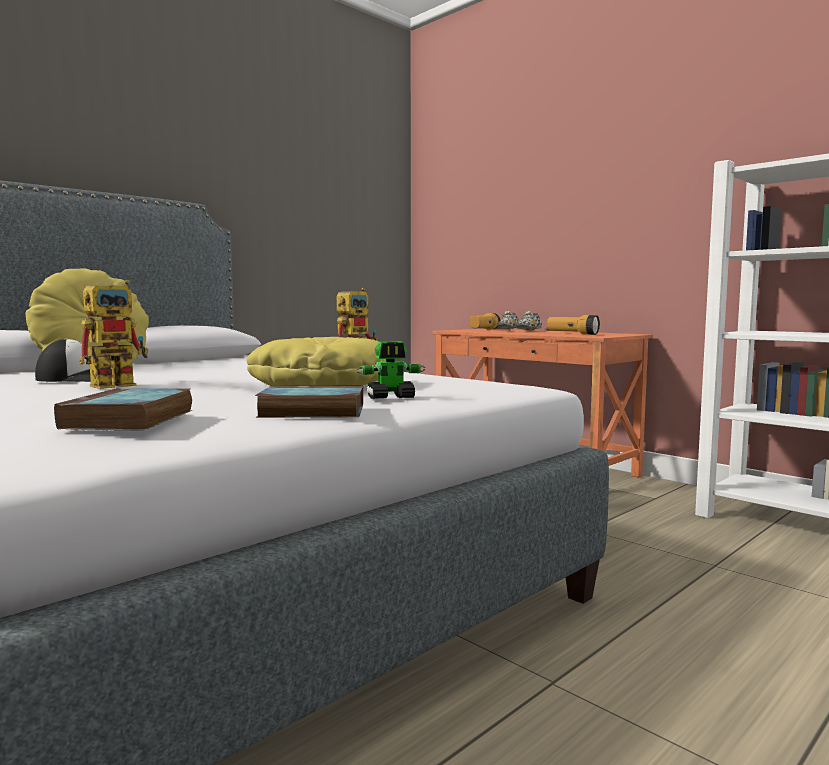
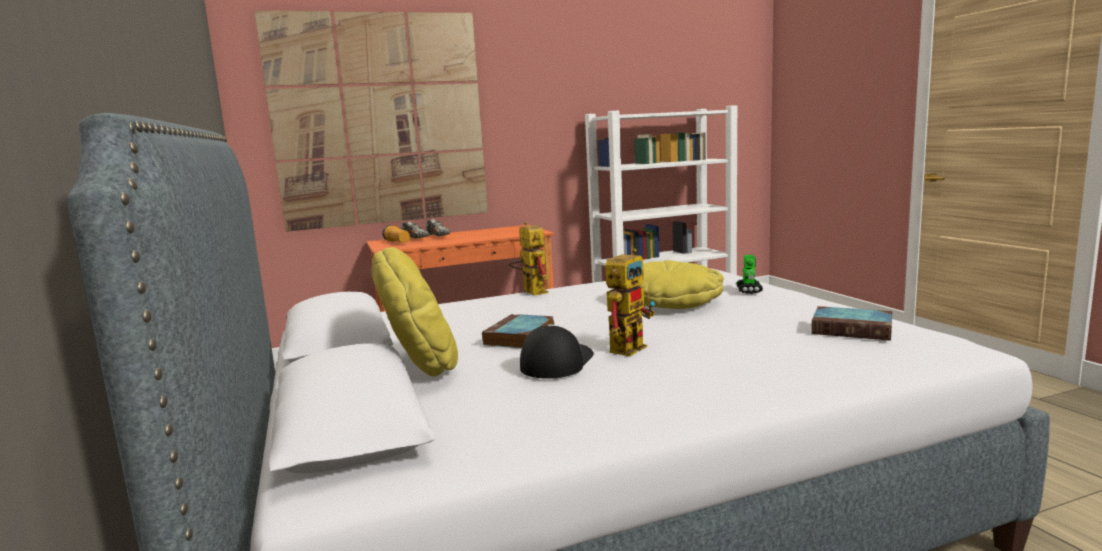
camera: 65 degrees left, 5 degrees up
(120, 384) = (629, 346): toy robot -> toy robot turned 60 degrees clockwise
(309, 411) = (801, 304): book -> book (519, 337)
(511, 205) = (380, 120): none -> picture
(572, 334) = (501, 233): flashlight -> none

